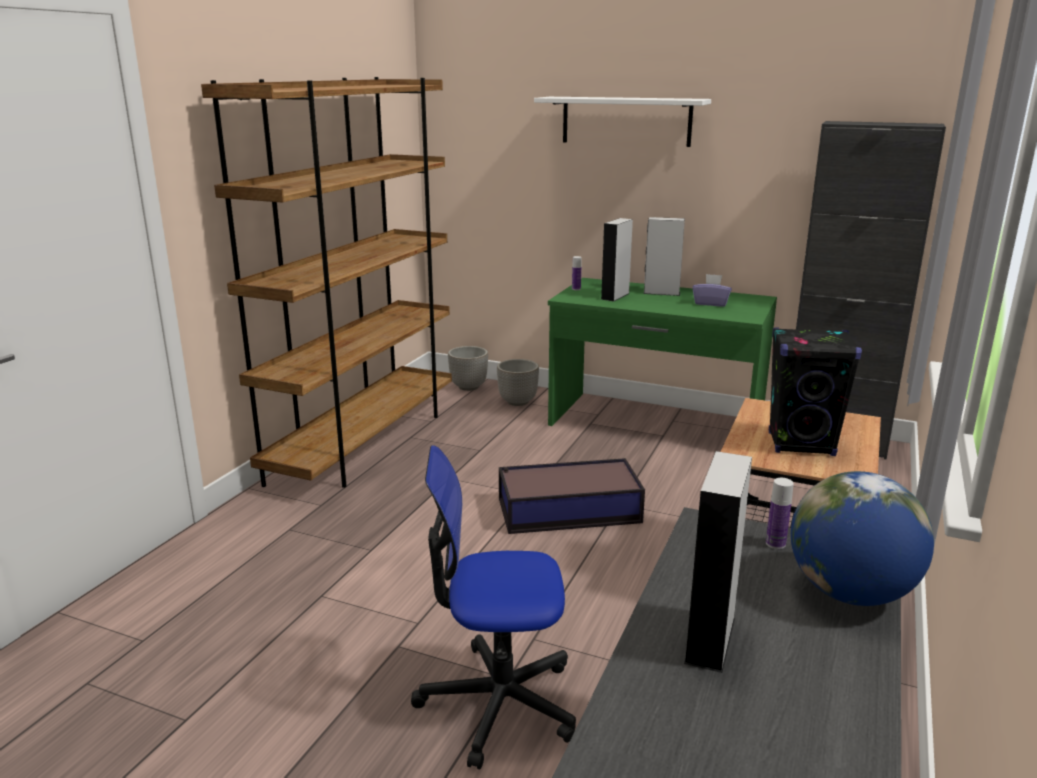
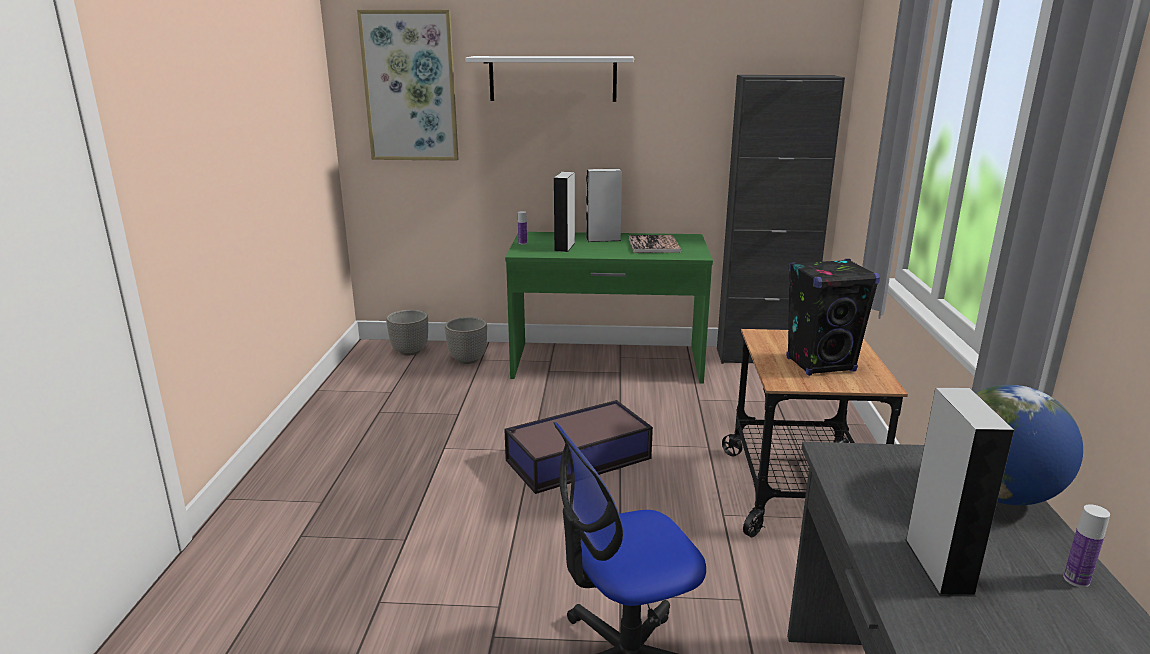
camera: 20 degrees left, 0 degrees up
(364, 442) = (332, 425): brown bookcase -> none
(489, 126) = (410, 87): none -> picture
(711, 303) = (654, 245): purple tissue box -> book
(775, 544) = (905, 461): bottle -> bottle (1076, 580)

